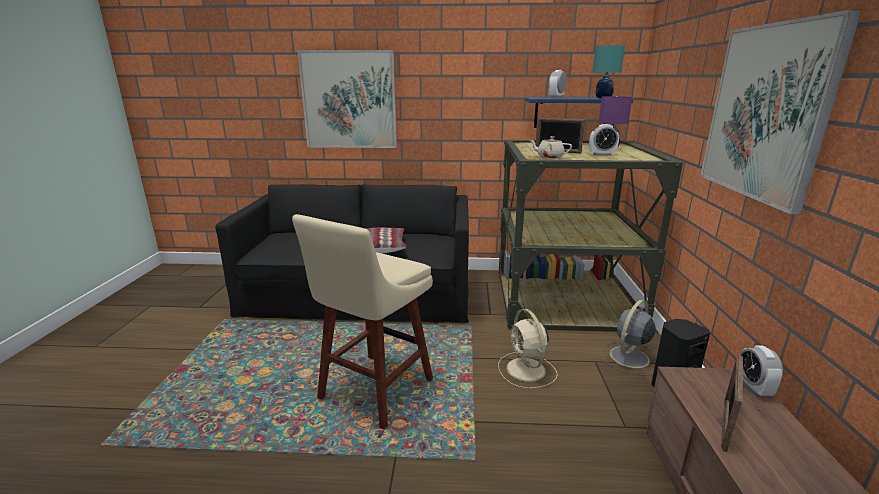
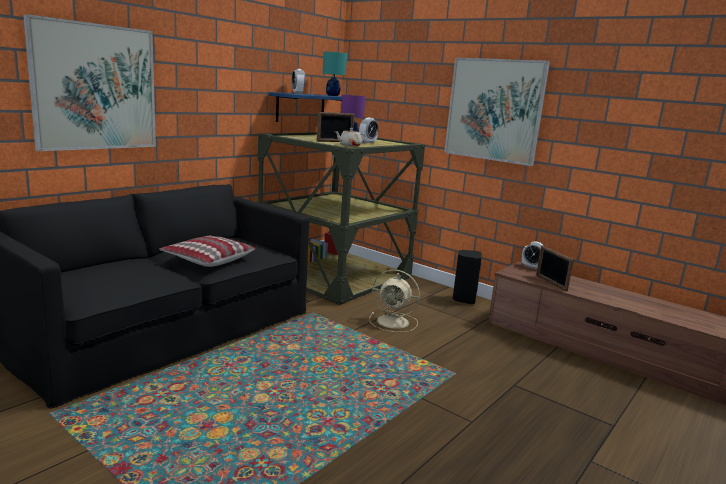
camera: 55 degrees left, 5 degrees down
(374, 390) = (336, 378): beige stool -> none
(628, 358) = (425, 293): grey fan -> none

